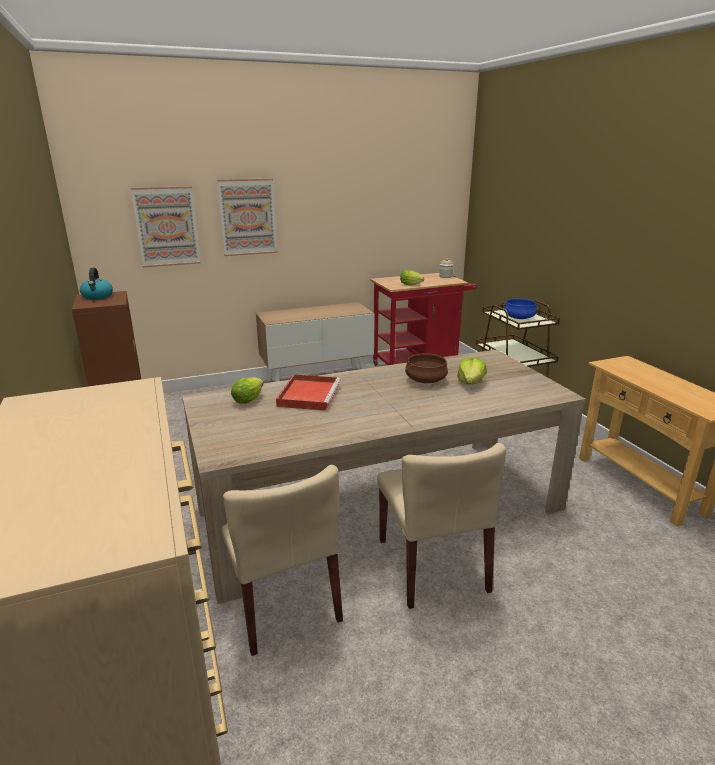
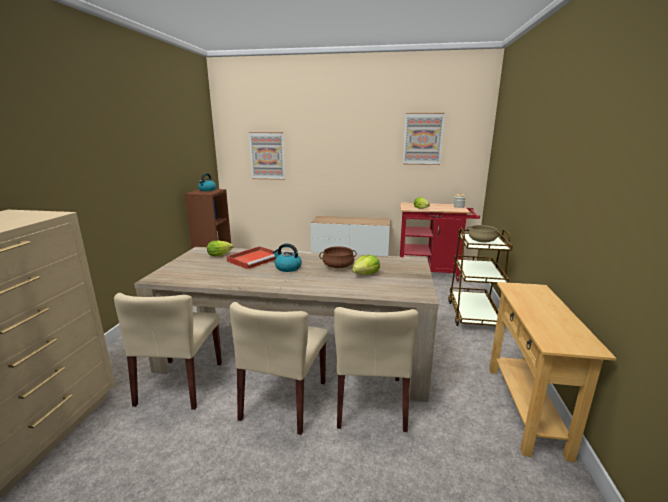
camera: 30 degrees right, 5 degrees down
(248, 217) = (316, 153): picture -> picture (423, 139)
(372, 396) = (287, 268): none -> kettle
(517, 530) = (371, 402): none -> beige chair
(519, 318) = (481, 241): blue cooking pot -> beige cooking pot

